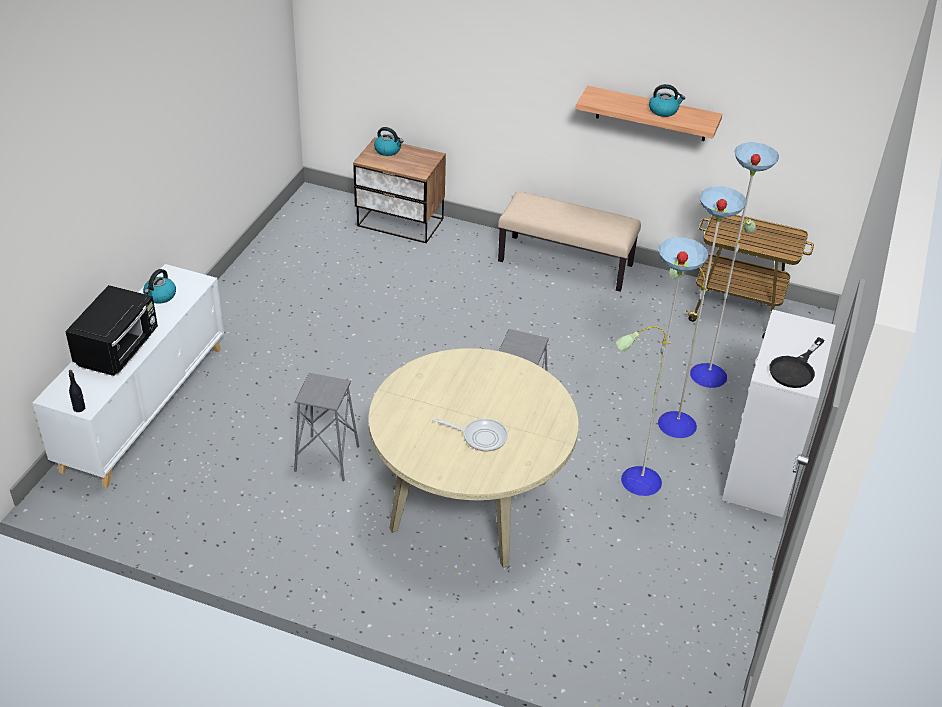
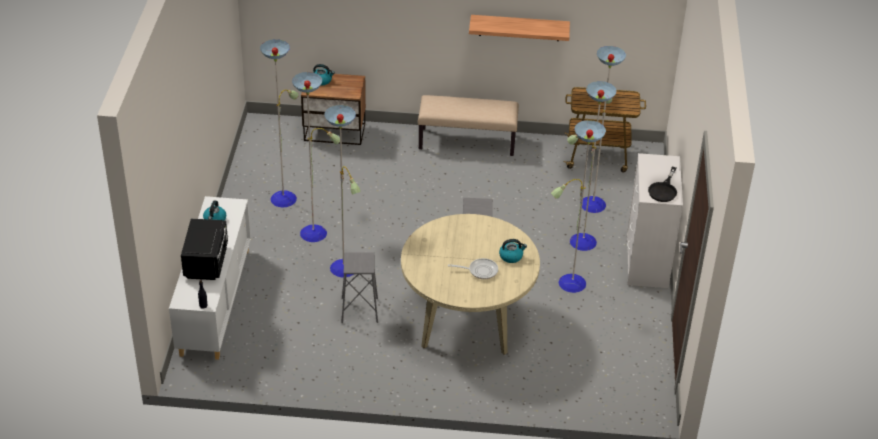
camera: 15 degrees left, 0 degrees up
(317, 342) = (315, 232): none -> floor lamp
(663, 110) = (530, 25): kettle -> kettle (511, 256)

